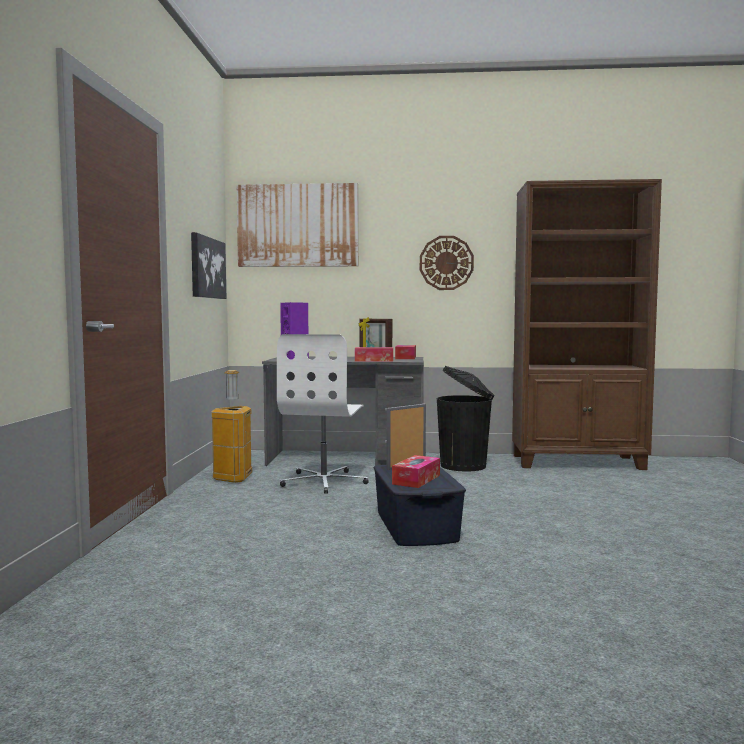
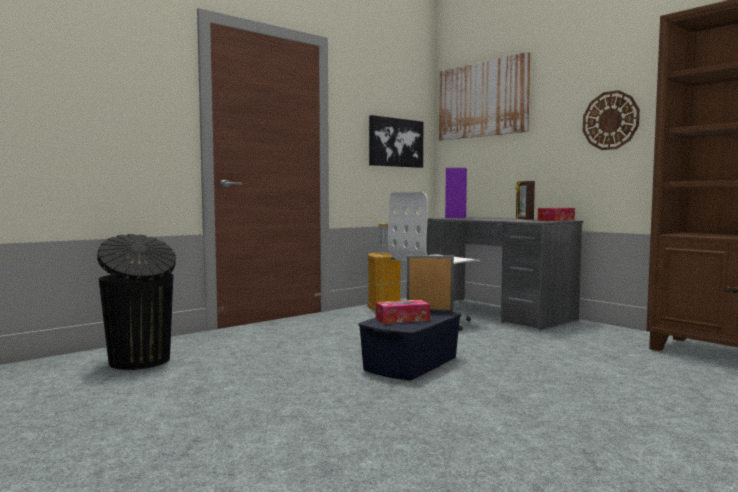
camera: 45 degrees right, 0 degrees up
(374, 360) = (506, 220): tissue box -> none
(465, 466) = (589, 336): black trash can -> black trash can (140, 361)

